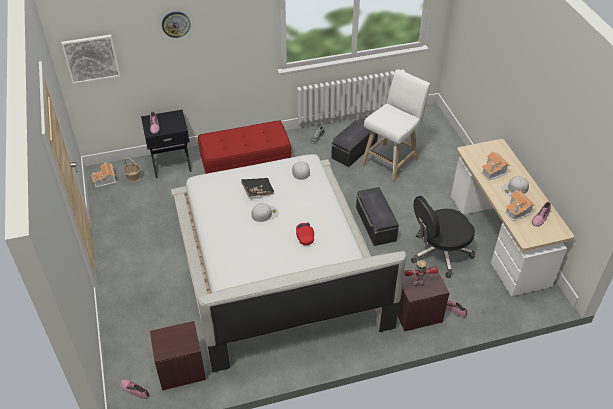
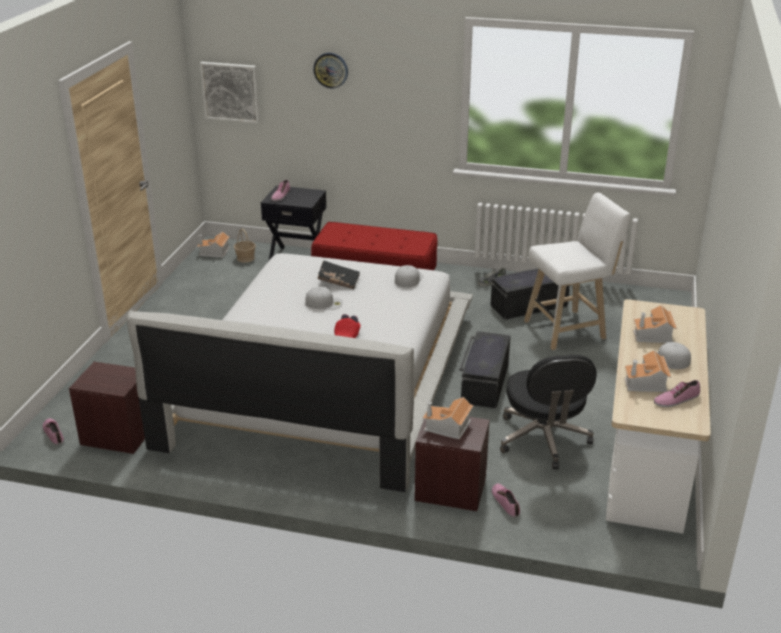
camera: 30 degrees right, 15 degrees down
(418, 283) = (447, 427): toy robot -> toy house
(439, 253) = (543, 440): black office chair -> black office chair turned 105 degrees counterclockwise

